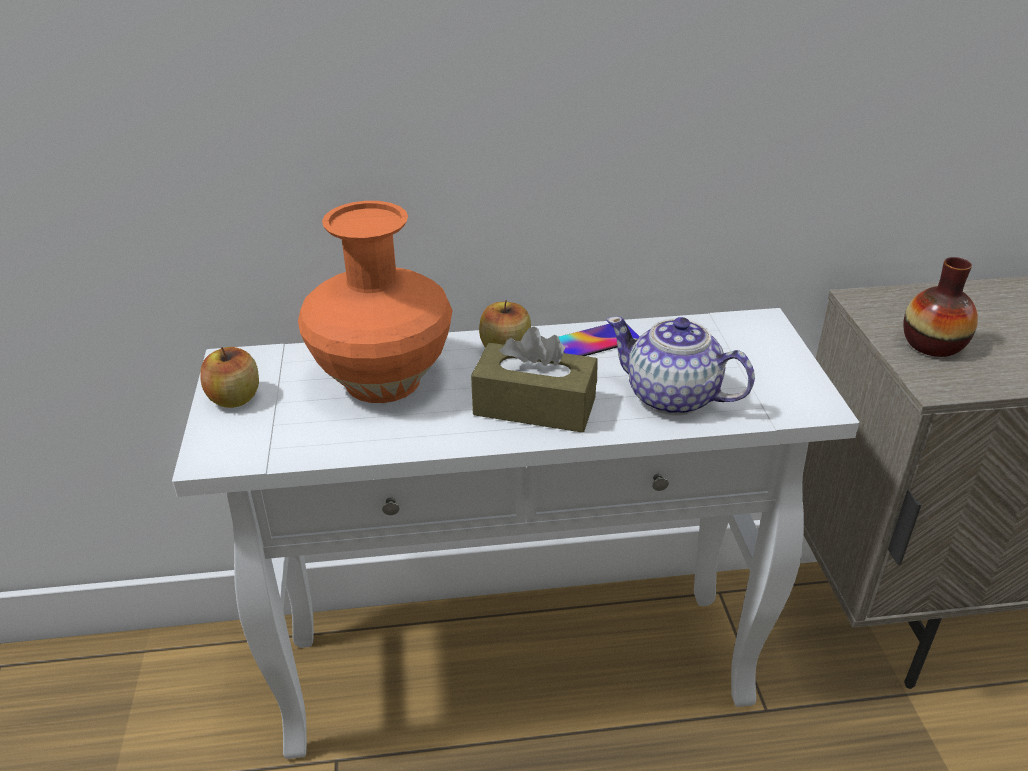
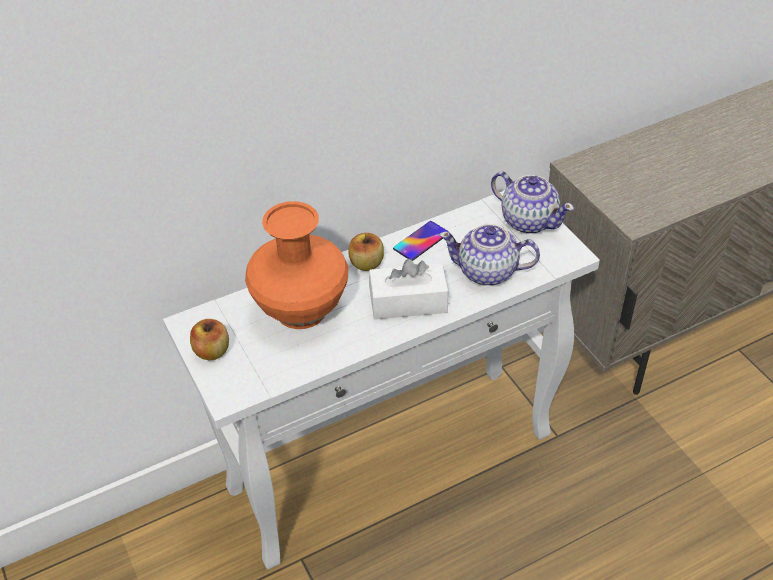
camera: 20 degrees left, 10 degrees up
(534, 406) = (408, 302): brown tissue box -> white tissue box
(766, 350) = (528, 220): none -> teapot
(932, 344) = (624, 192): vase -> none

